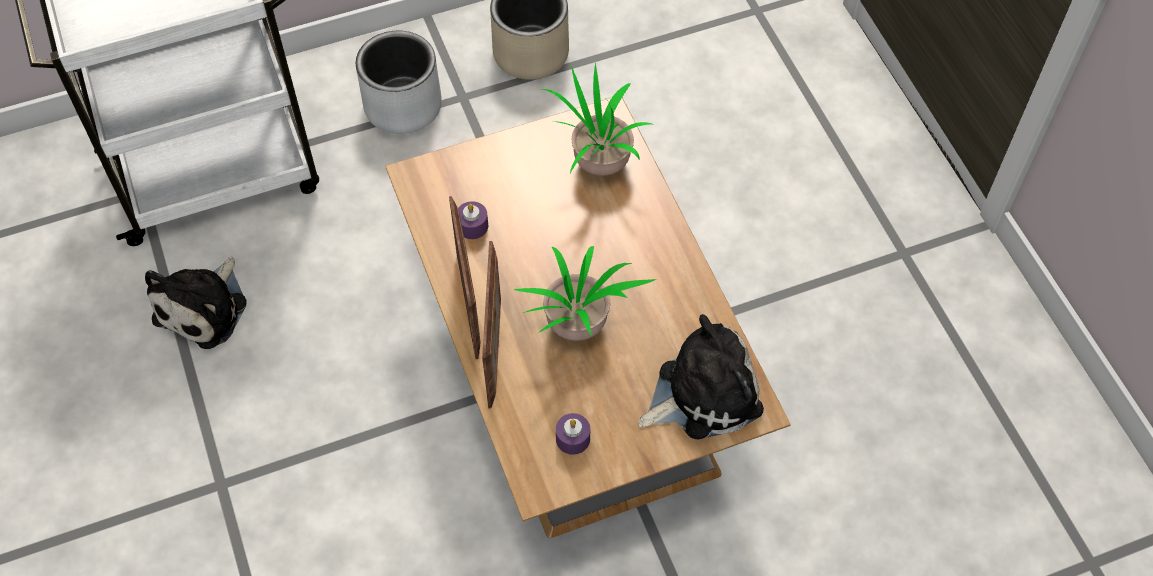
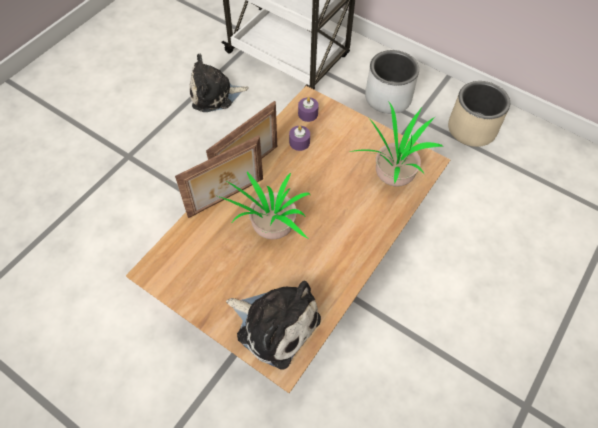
camera: 55 degrees right, 0 degrees up
(573, 438) = (195, 270): purple candle -> purple candle (308, 114)

